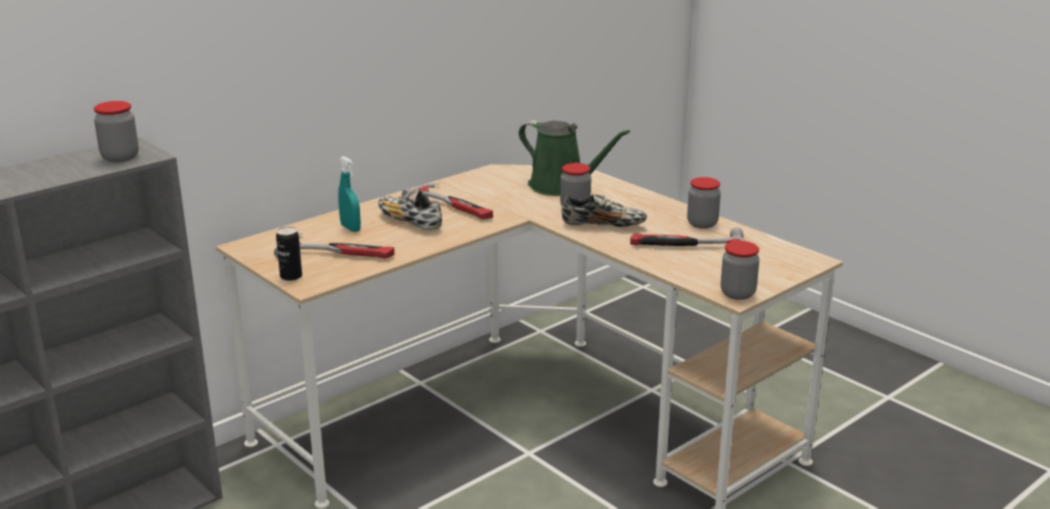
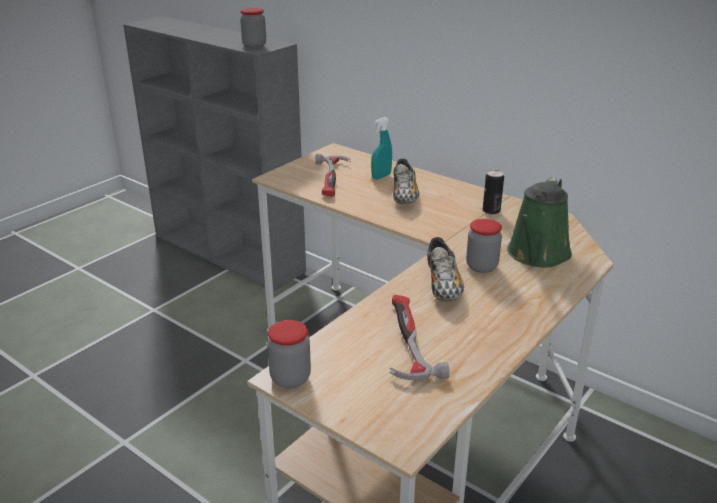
camera: 80 degrees right, 5 degrees up
(291, 276) = (288, 170): can -> can (491, 211)
(409, 222) = (404, 195): shoe -> shoe turned 150 degrees clockwise
(453, 206) = (449, 208): hammer -> none
(702, 224) = (482, 350): jar -> none

